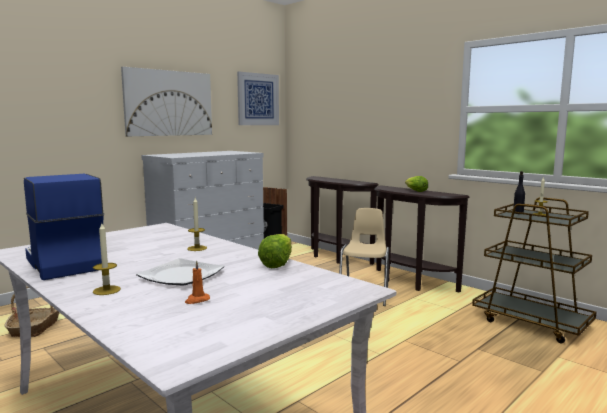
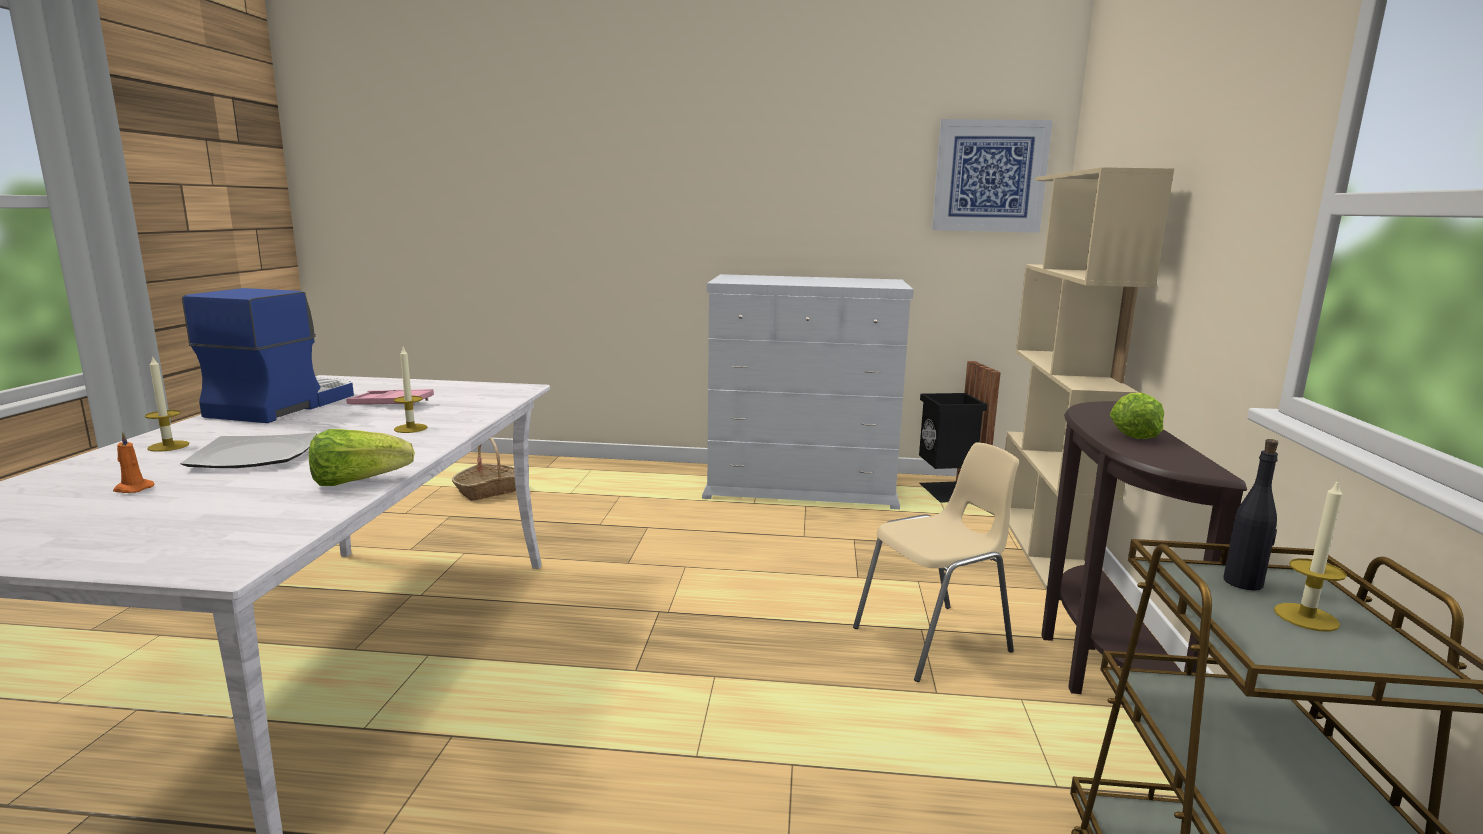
camera: 50 degrees right, 5 degrees up
(129, 246) = (391, 403): none -> pink tray
(169, 103) = (782, 187): picture -> none
(334, 258) = (1048, 546): brown console table -> beige bookcase

